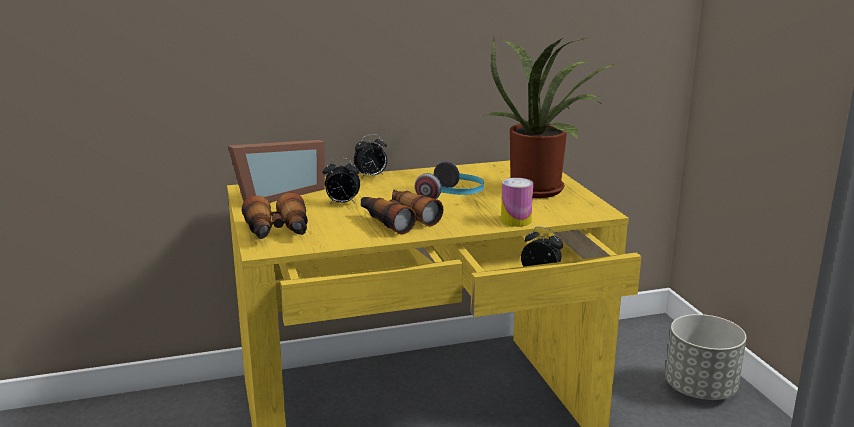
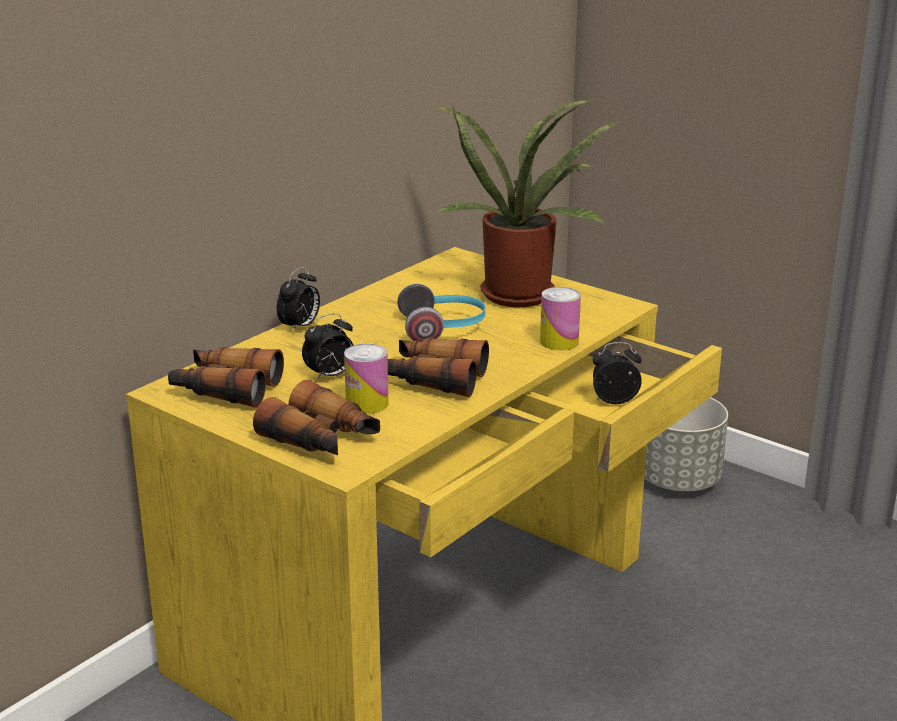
camera: 35 degrees left, 5 degrees up
(276, 195) = (225, 389): picture frame -> binoculars
(336, 222) = (367, 403): none -> can

